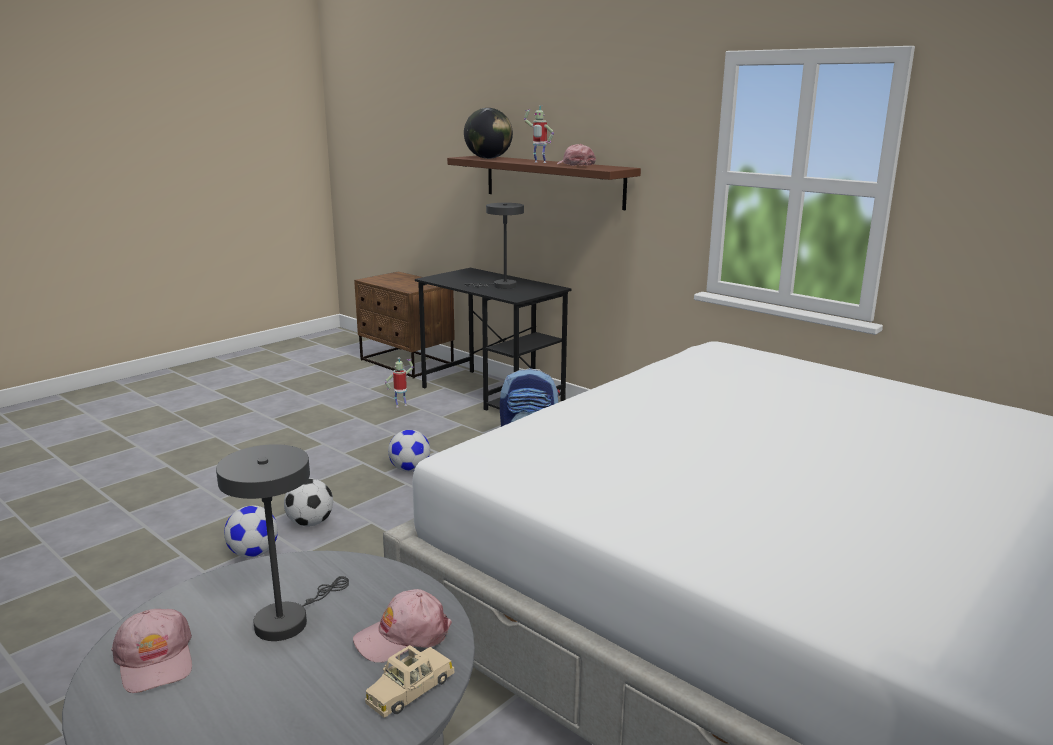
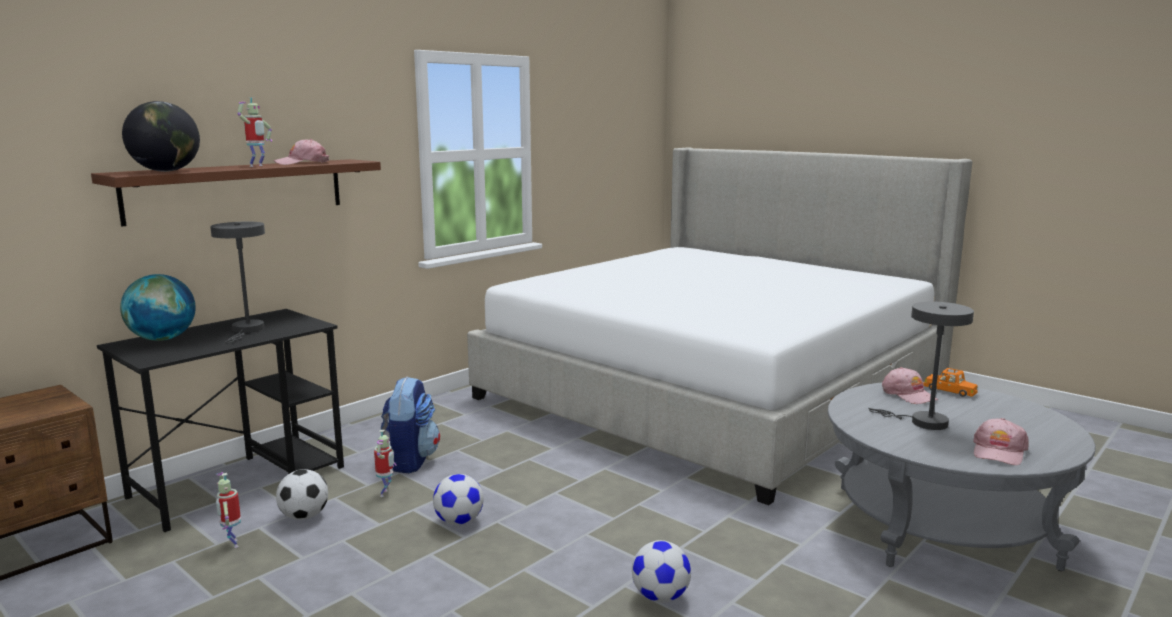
camera: 90 degrees left, 5 degrees down
(155, 660) = (999, 451): pink cap -> pink cap turned 150 degrees clockwise
(310, 523) = (589, 570): football -> football (304, 516)
(410, 690) = (949, 391): beige toy car -> orange toy car
(465, 440) = (386, 493): none -> toy robot
(480, 275) = (163, 339): none -> globe

